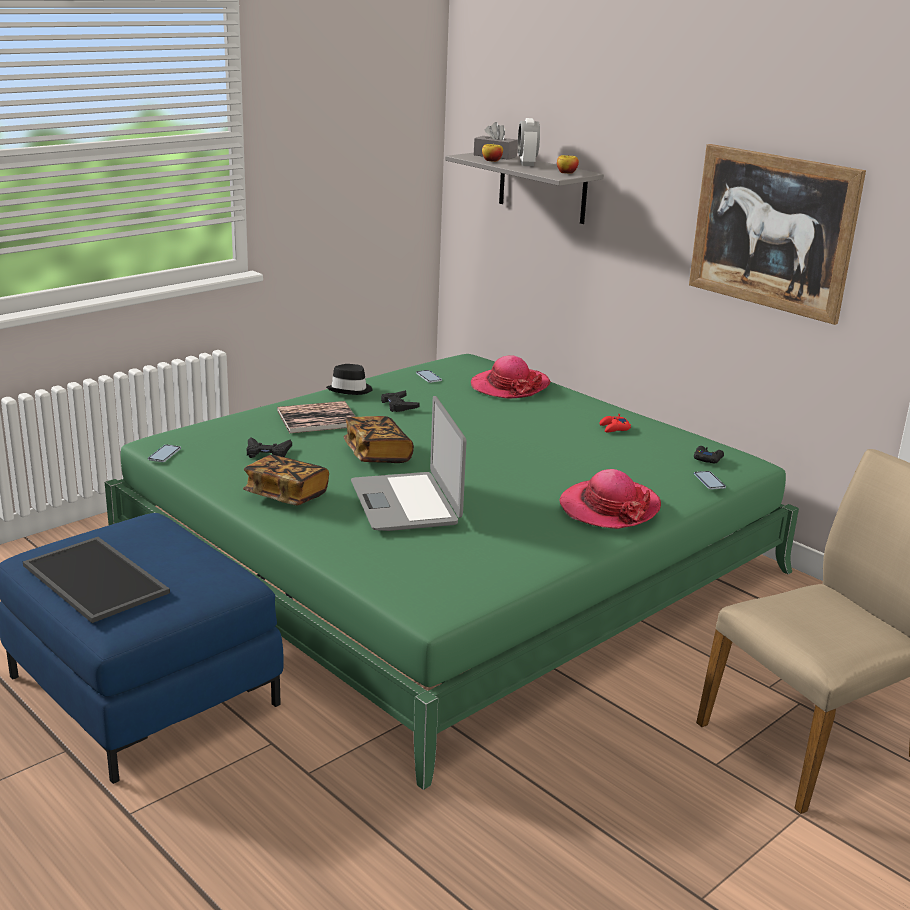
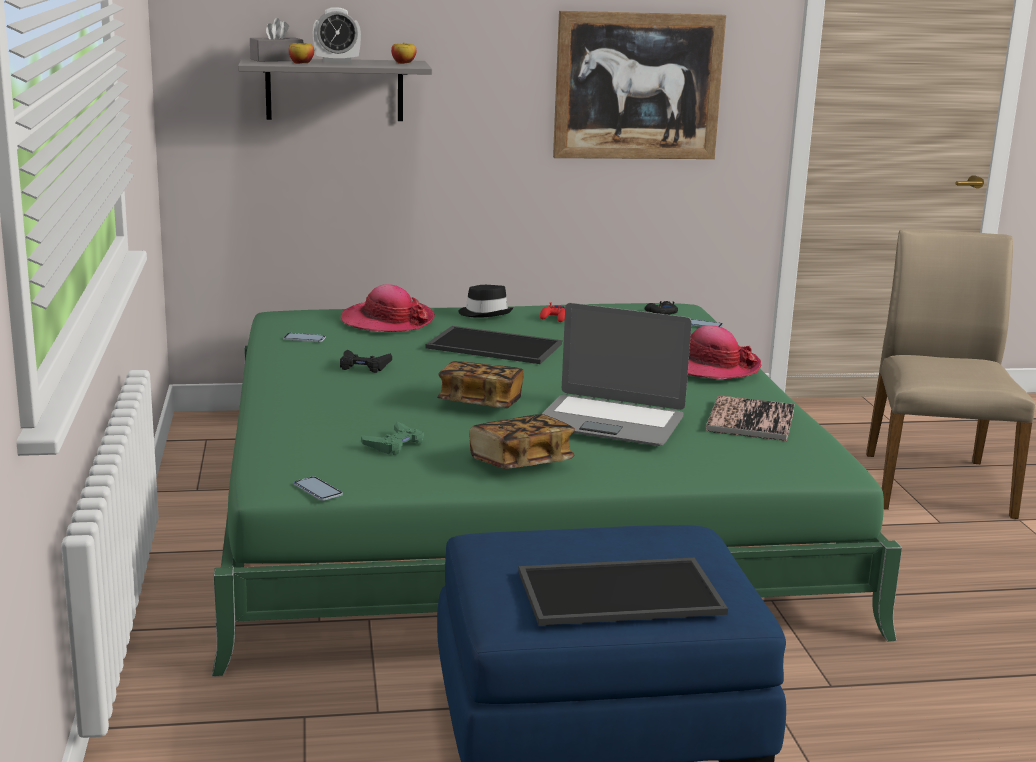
camera: 55 degrees left, 5 degrees down
(267, 452) = (394, 444): black game controller -> green game controller
(317, 418) = (341, 402): book -> book (750, 420)
(350, 389) = (278, 373): black hat -> black hat (485, 313)
(512, 428) = (496, 346): none -> tray
(527, 164) = (337, 61): alarm clock -> alarm clock turned 45 degrees counterclockwise

